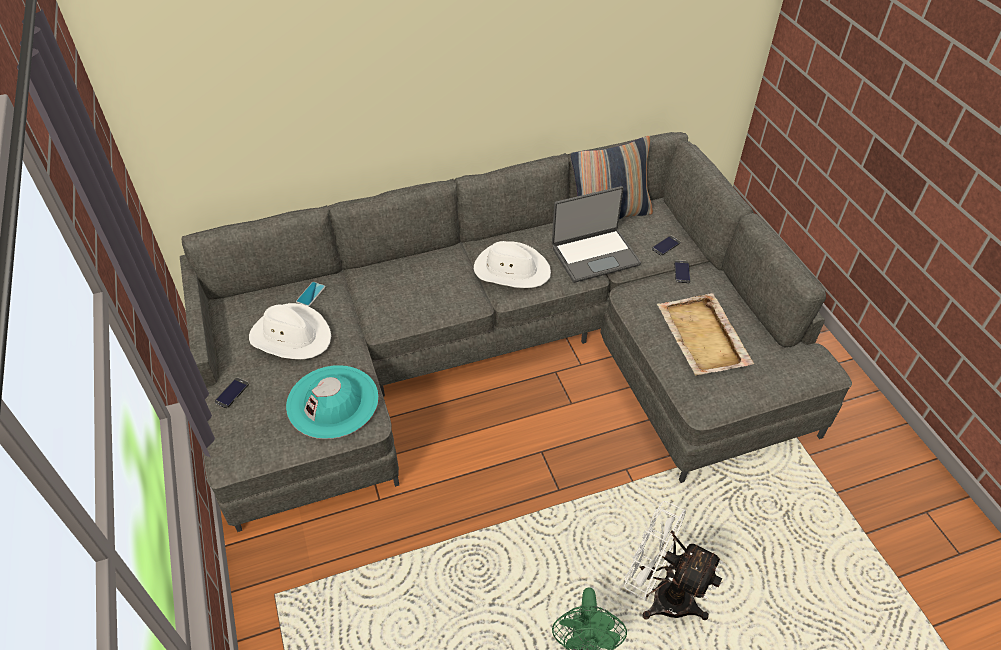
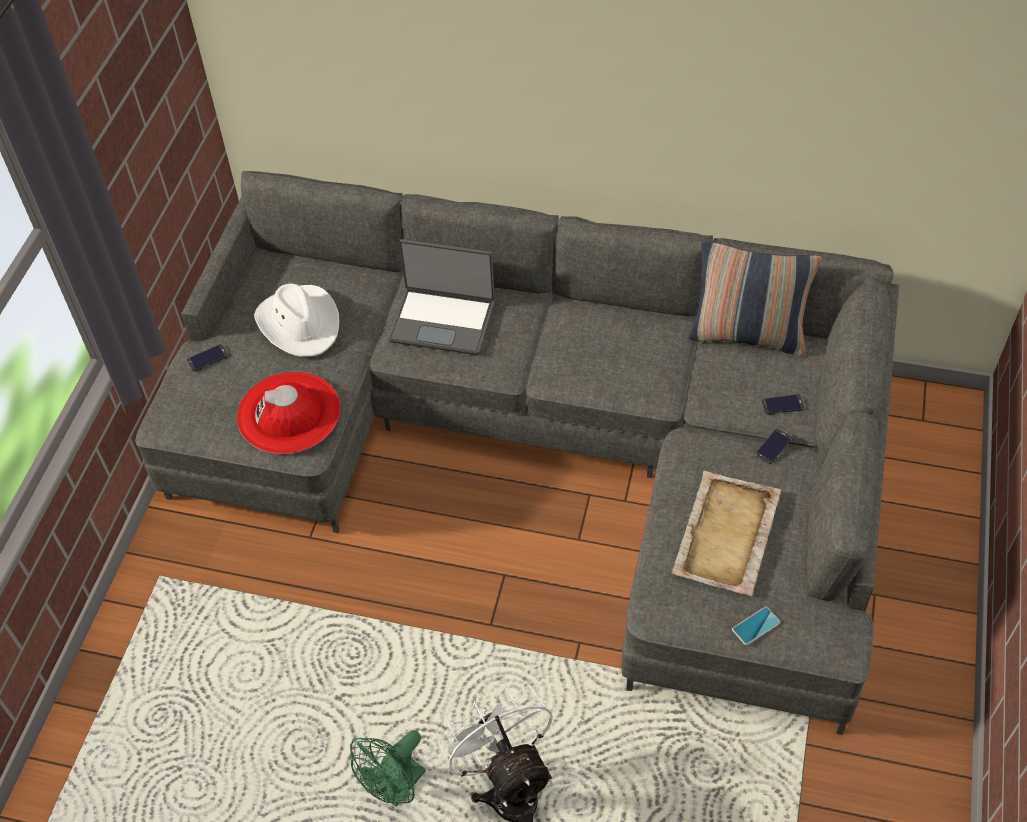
camera: 35 degrees right, 5 degrees up
(311, 294) = (350, 285): phone -> phone (756, 626)
(333, 401) = (289, 413): turquoise hat -> red hat
(511, 270) = (576, 352): white hat -> none
(594, 255) = (686, 377): laptop -> laptop (443, 321)

